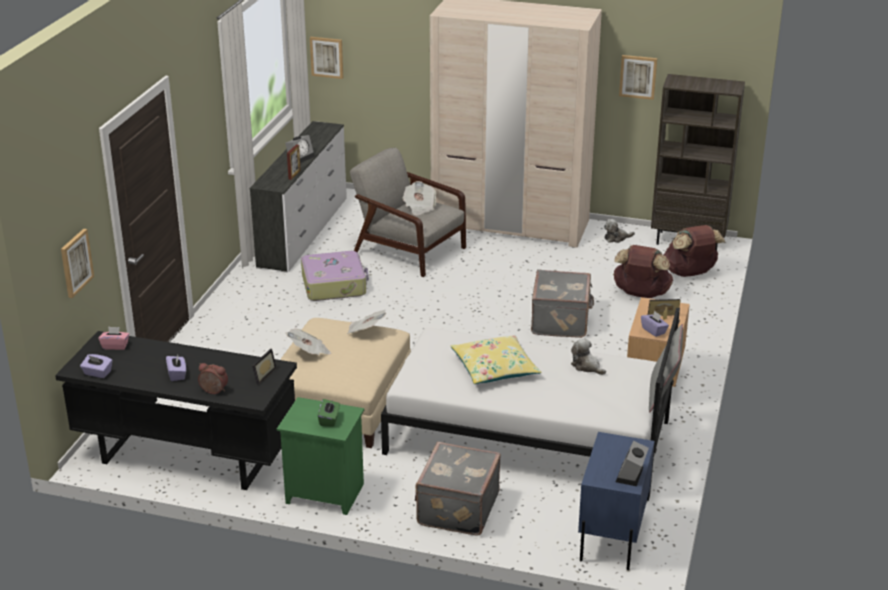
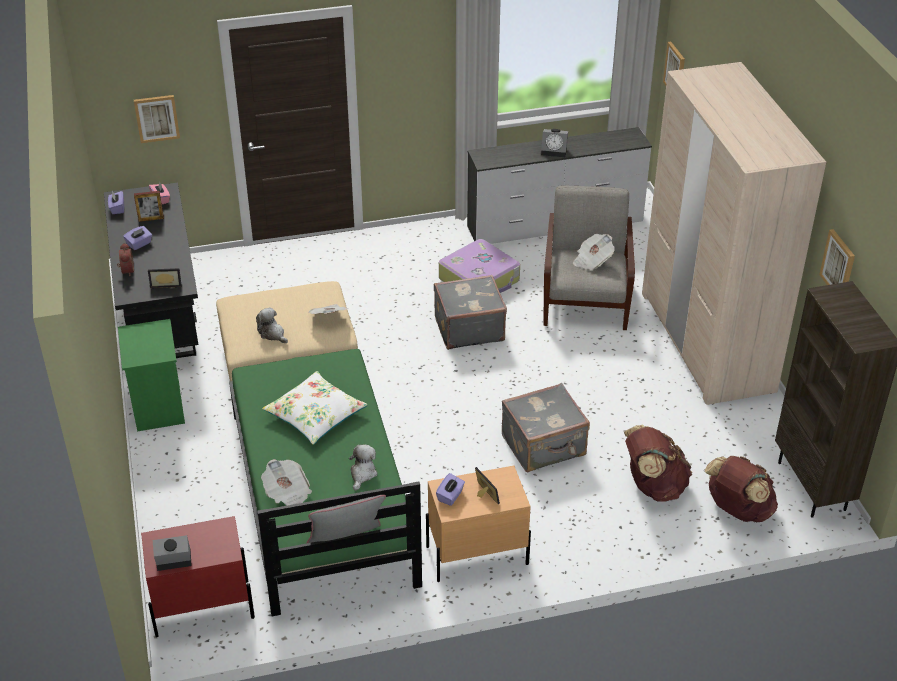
camera: 60 degrees right, 10 degrees up
(294, 175) = (516, 161): picture frame -> picture frame (151, 219)
(309, 352) = (269, 301): newspaper -> newspaper (287, 494)
(329, 420) = (146, 348): green tissue box -> none
(456, 509) = (182, 491): grey suitcase -> grey suitcase (468, 328)
(495, 368) = (315, 415): yellow pillow -> white pillow
(528, 437) = (321, 496): white bed -> green bed
(612, 535) = (202, 608): blue nightstand -> red nightstand
(616, 238) = (759, 427): plush toy -> plush toy (272, 334)

